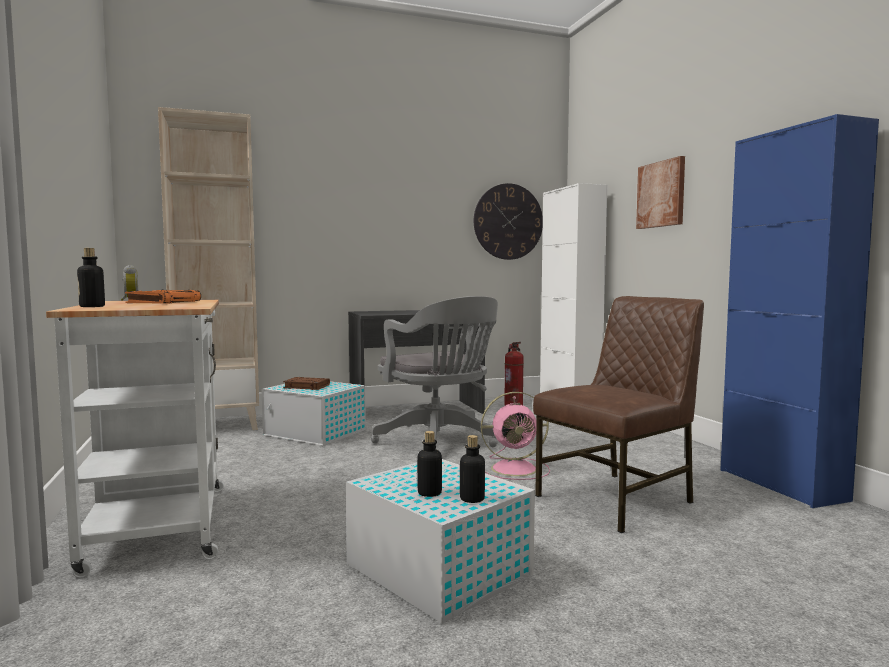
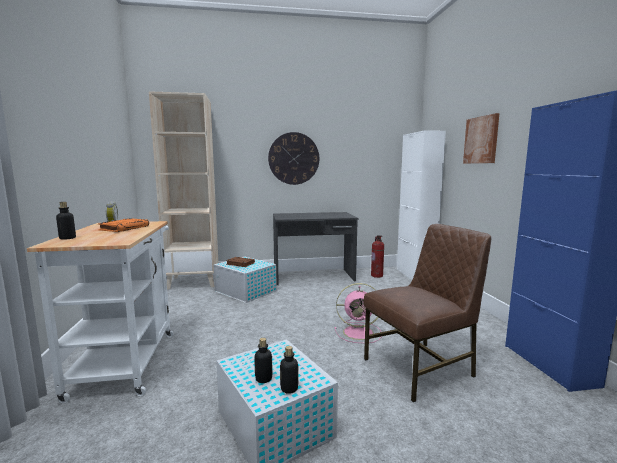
camera: 10 degrees right, 5 degrees up
(439, 441) = (318, 304): grey office chair -> none
(508, 221) = (379, 154): wall clock -> wall clock (293, 158)

